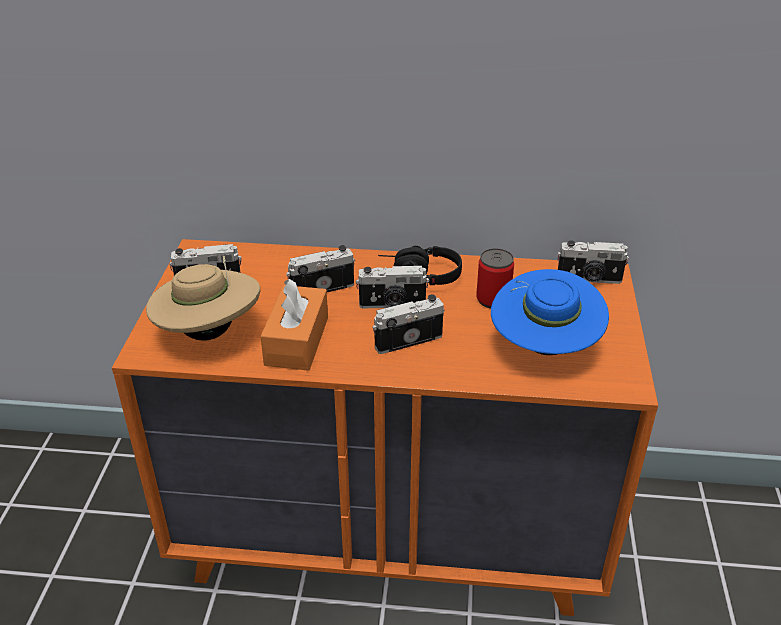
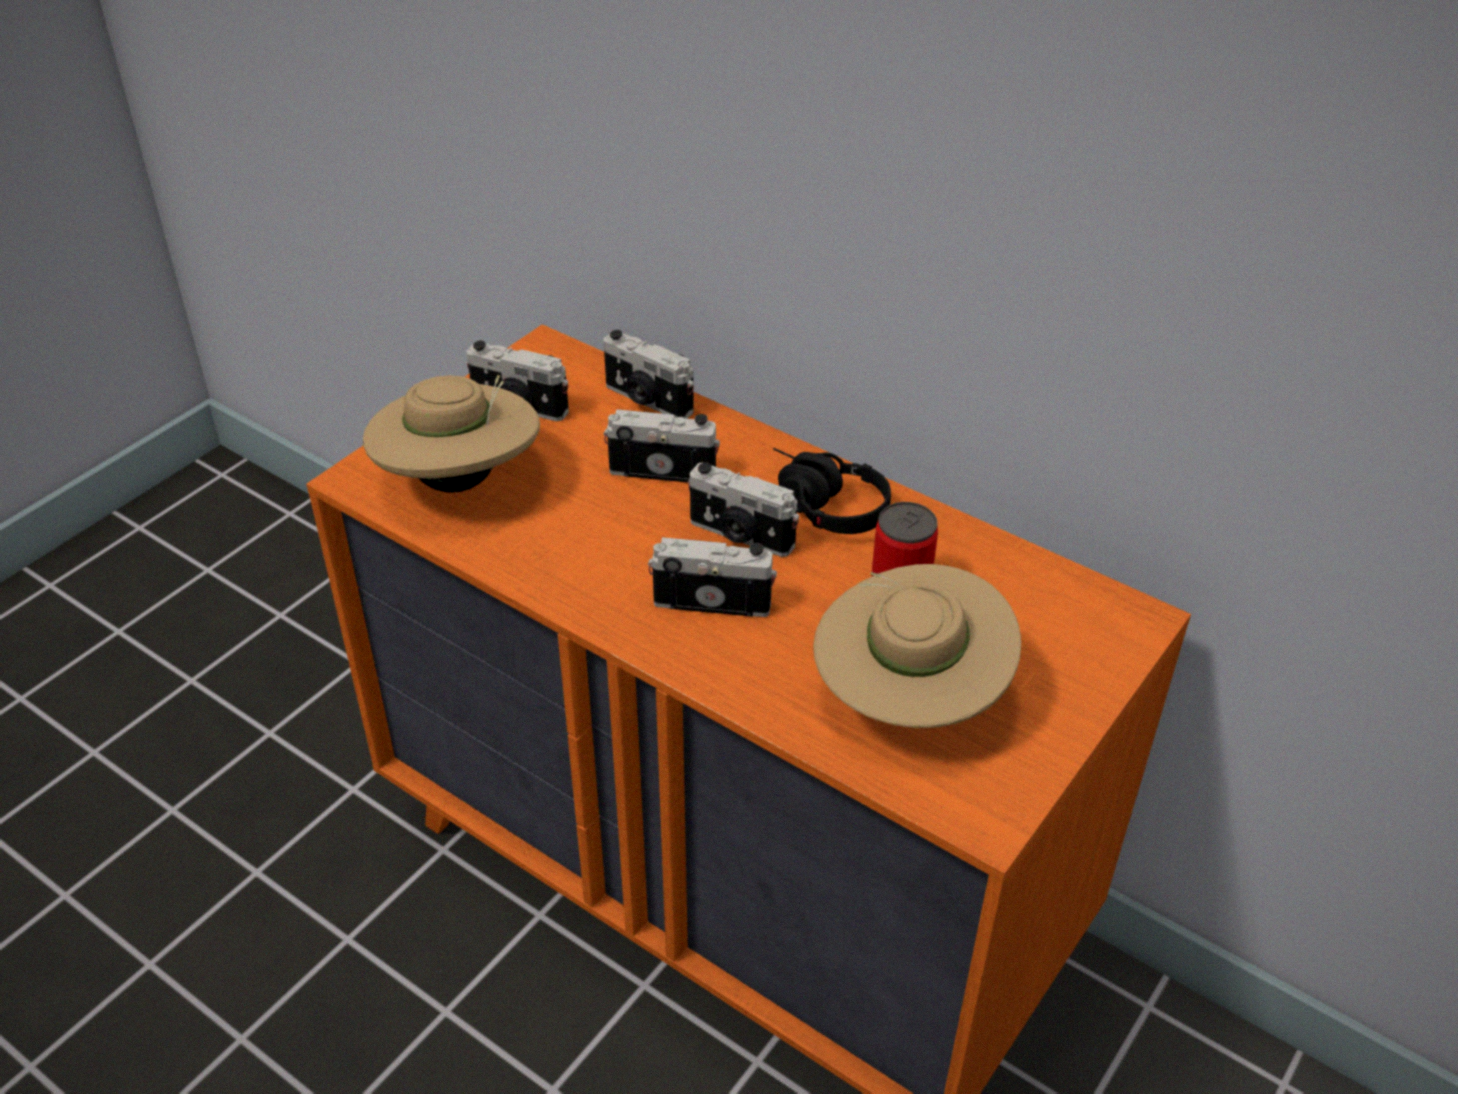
camera: 30 degrees right, 5 degrees up
(297, 341) = (560, 540): orange tissue box -> none
(544, 347) = (908, 698): blue hat -> beige hat
(589, 279) = (1093, 614): camera -> camera (647, 400)

